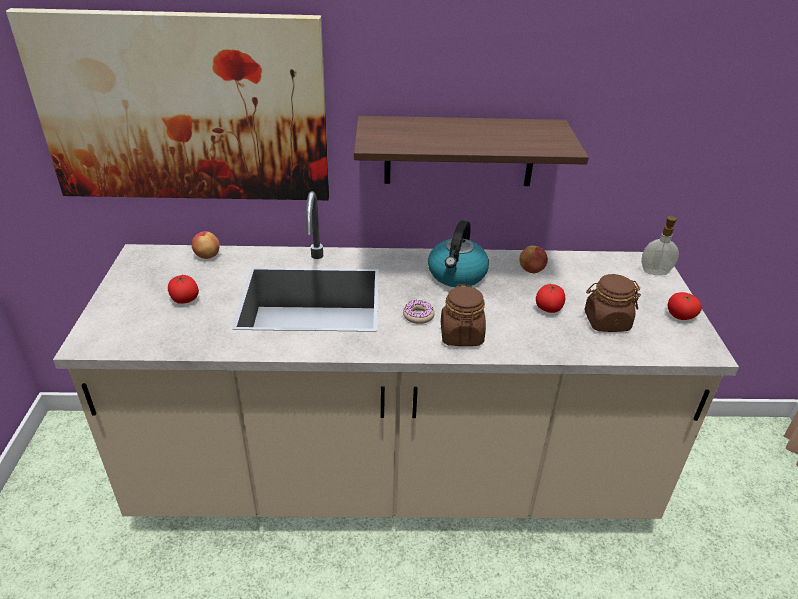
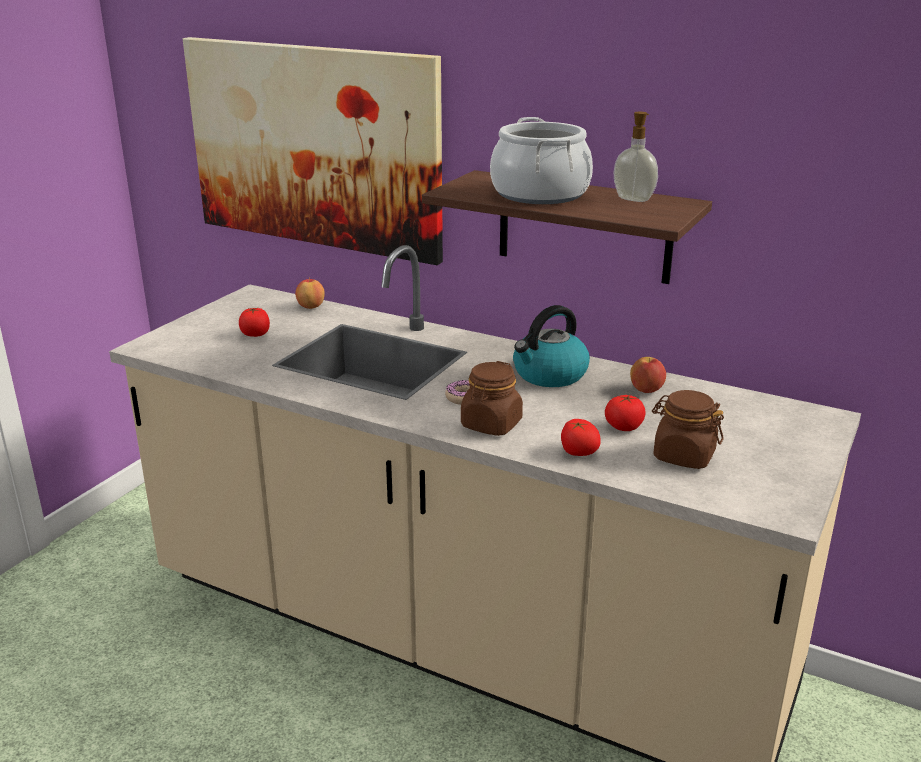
camera: 30 degrees right, 10 degrees down
(445, 134) = (540, 194): none -> cooking pot
(654, 272) = (817, 428): soap dispenser -> soap dispenser (634, 199)
(680, 316) = (795, 476): tomato -> tomato (578, 452)

